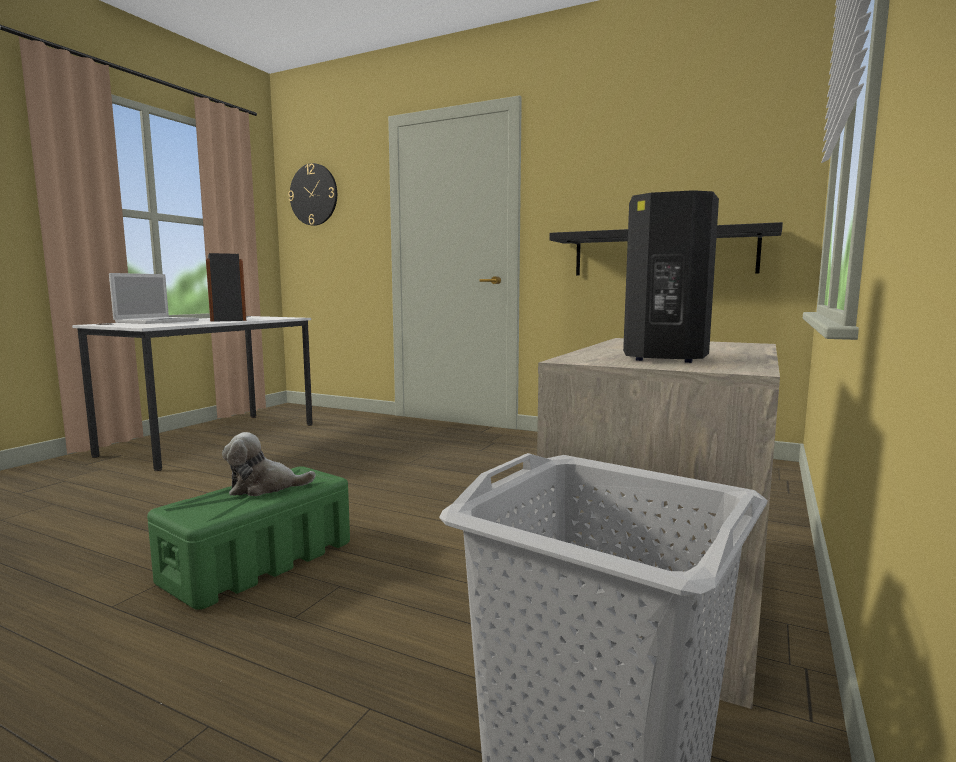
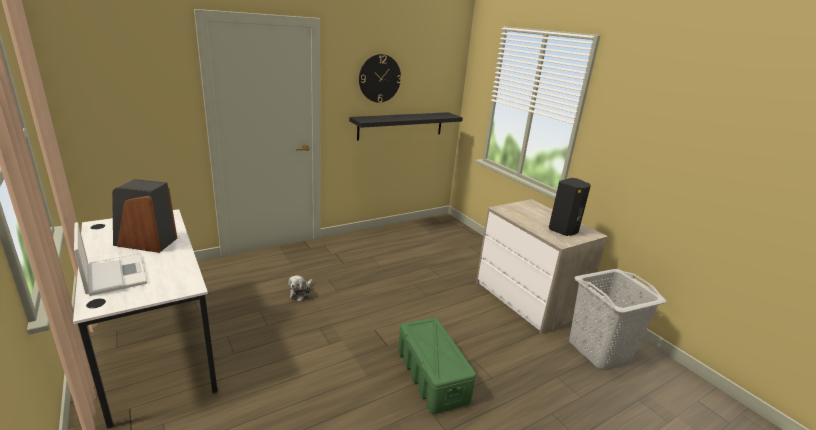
camera: 60 degrees left, 15 degrees up
(264, 487) = (430, 342): plush toy -> plush toy (301, 293)
(314, 195) = (94, 74): wall clock -> wall clock (379, 78)

